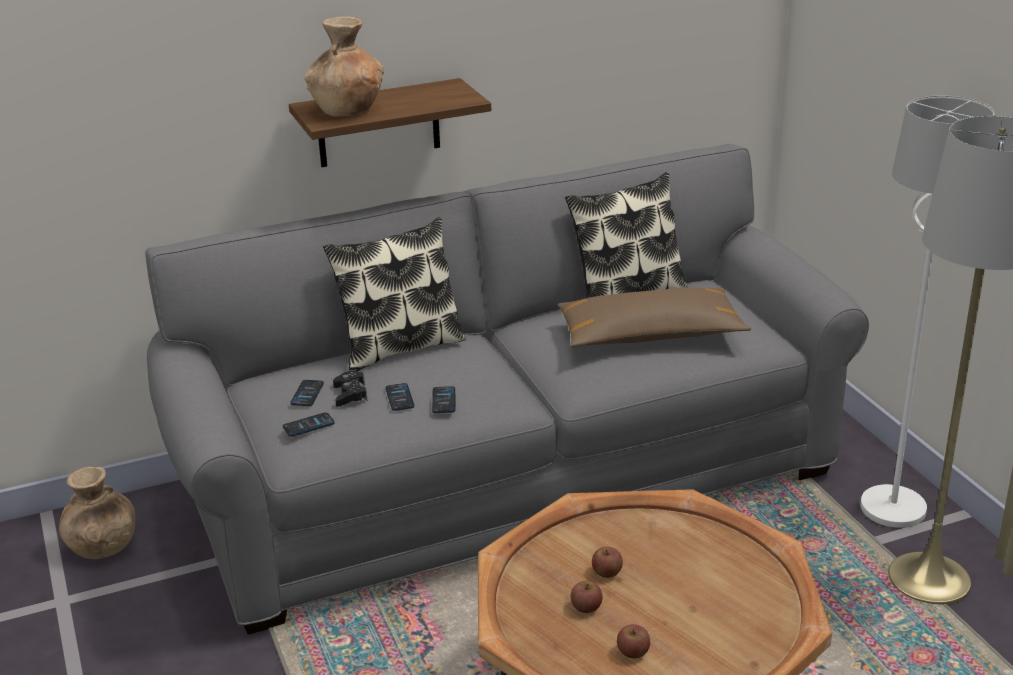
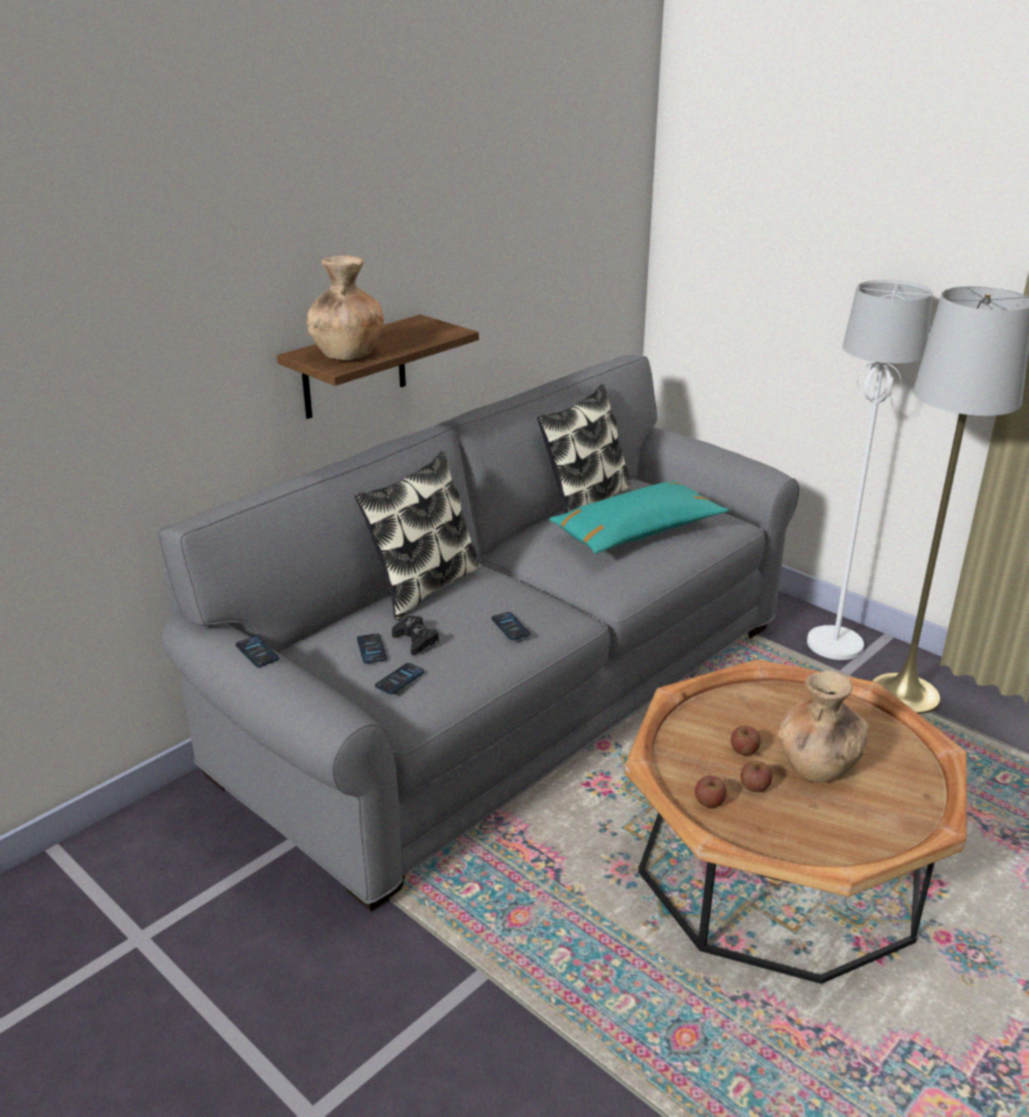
camera: 25 degrees left, 0 degrees up
(102, 547) = (146, 867): brown vase -> brown vase (817, 766)
(399, 398) = (467, 633): phone -> phone (257, 652)
(633, 652) = (827, 815): apple -> apple (709, 802)
(650, 335) = (637, 532): brown pillow -> turquoise pillow

